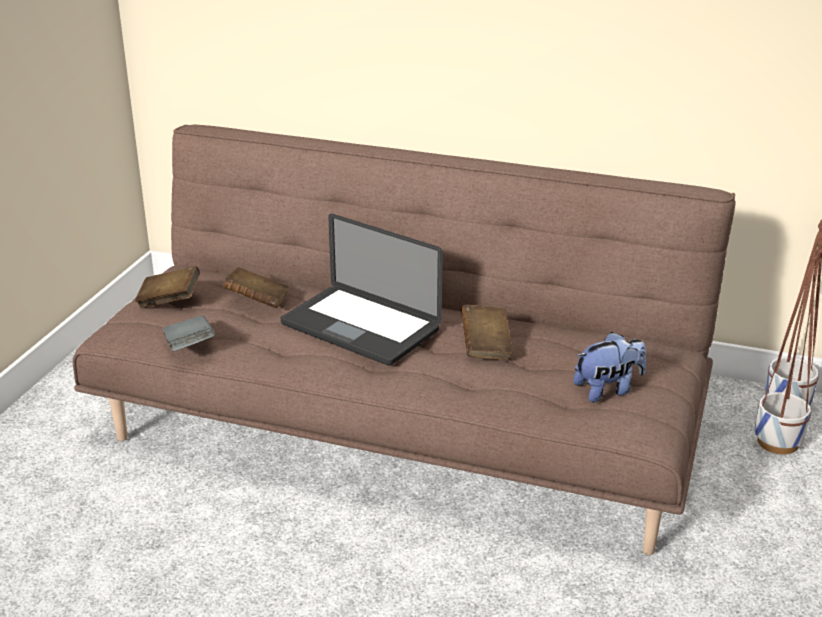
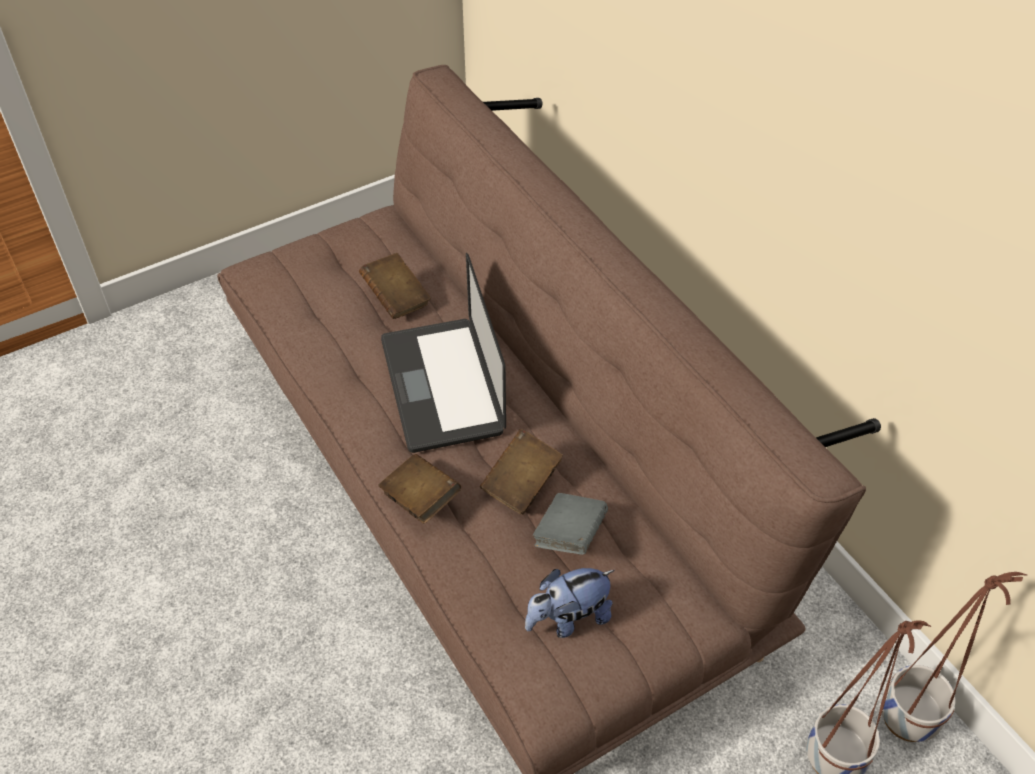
camera: 40 degrees right, 20 degrees up
(169, 301) = (330, 255): brown book -> brown book (420, 499)
(189, 347) = (289, 323): grey book -> grey book (569, 535)
(608, 390) = (568, 618): plush toy -> plush toy turned 135 degrees clockwise

